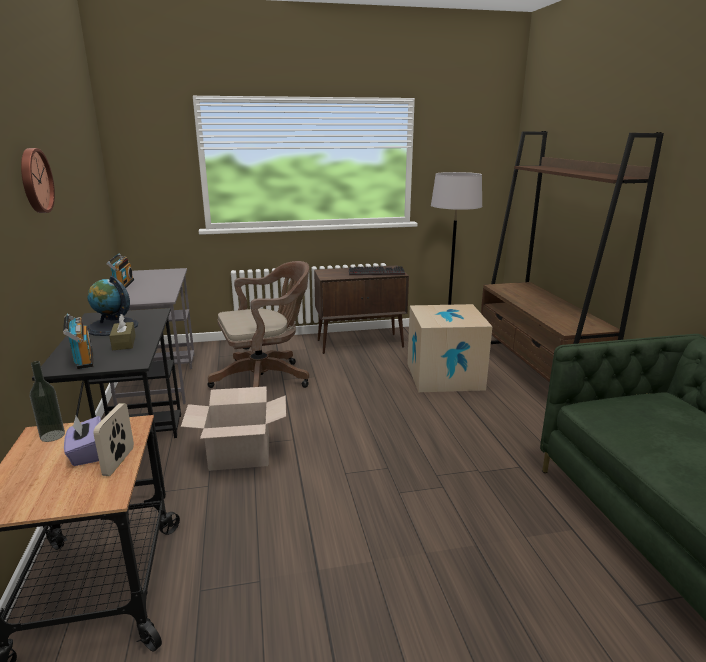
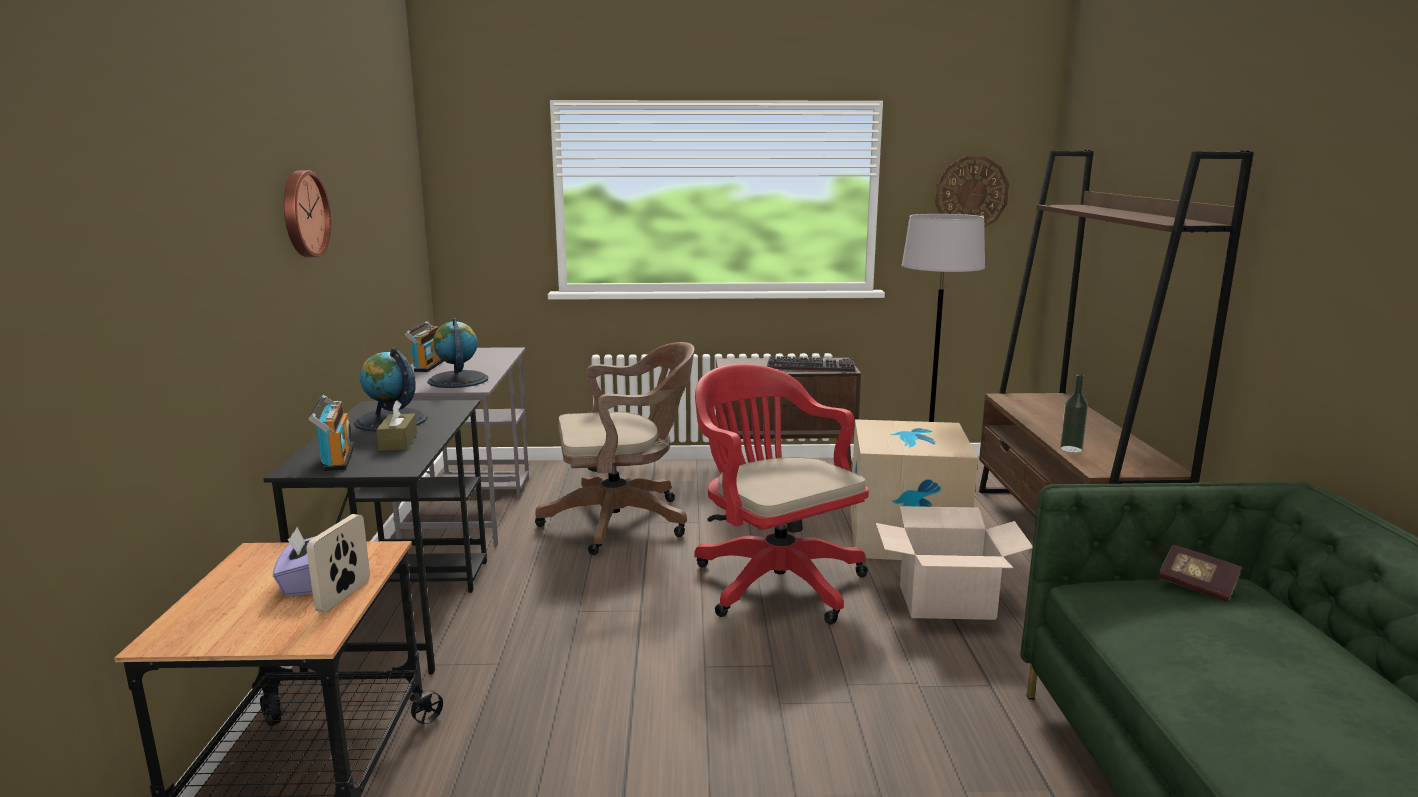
camera: 10 degrees right, 5 degrees down
(52, 436) = (271, 556): bottle -> bottle (1071, 449)
(149, 294) = (458, 380): none -> globe
(240, 454) = (556, 624): cardboard box -> cardboard box (946, 602)
(372, 411) = (773, 579): none -> red office chair
(468, 159) = (971, 194): none -> wall clock
(646, 400) = (1196, 586): none -> book

